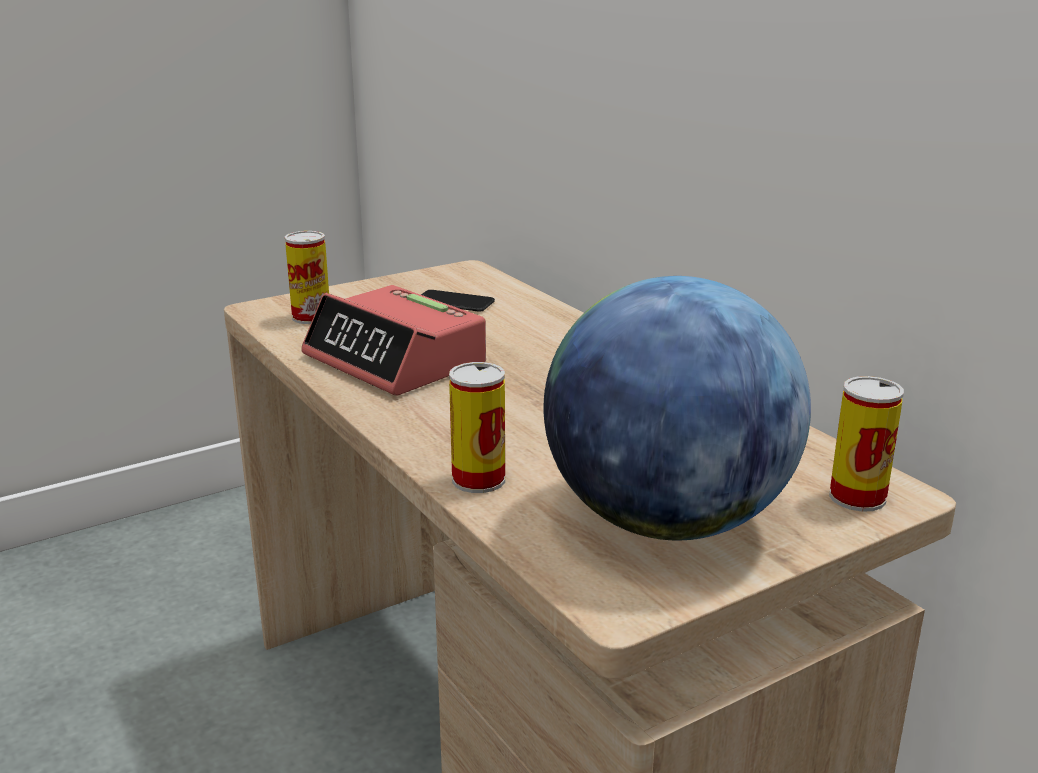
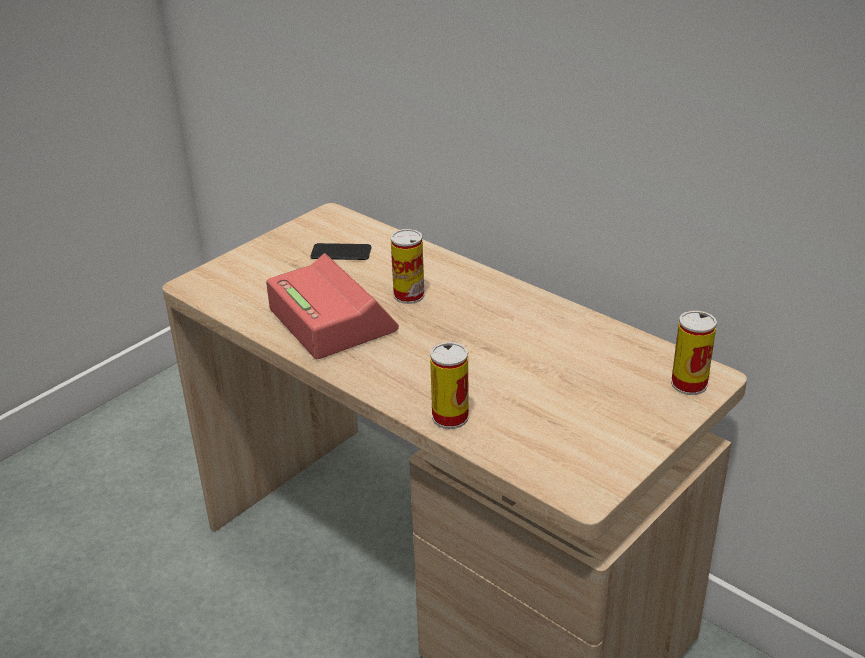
camera: 15 degrees left, 10 degrees up
(311, 317) = (239, 287): can -> can (409, 295)
(395, 360) = (331, 320): alarm clock -> alarm clock turned 150 degrees counterclockwise
(667, 520) = (584, 426): globe -> none

